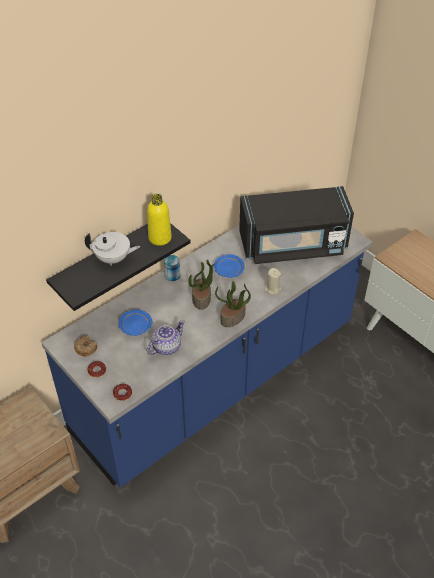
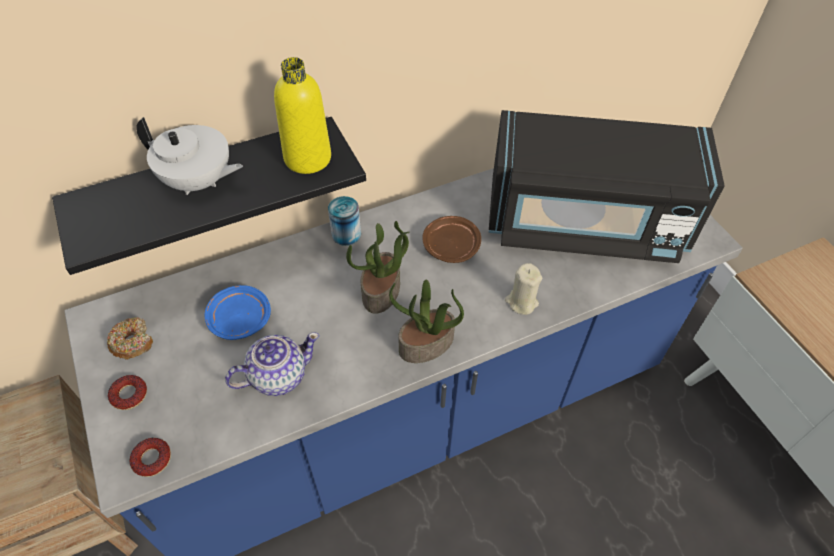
camera: 15 degrees right, 5 degrees up
(228, 270) = (451, 245): blue plate -> brown plate

